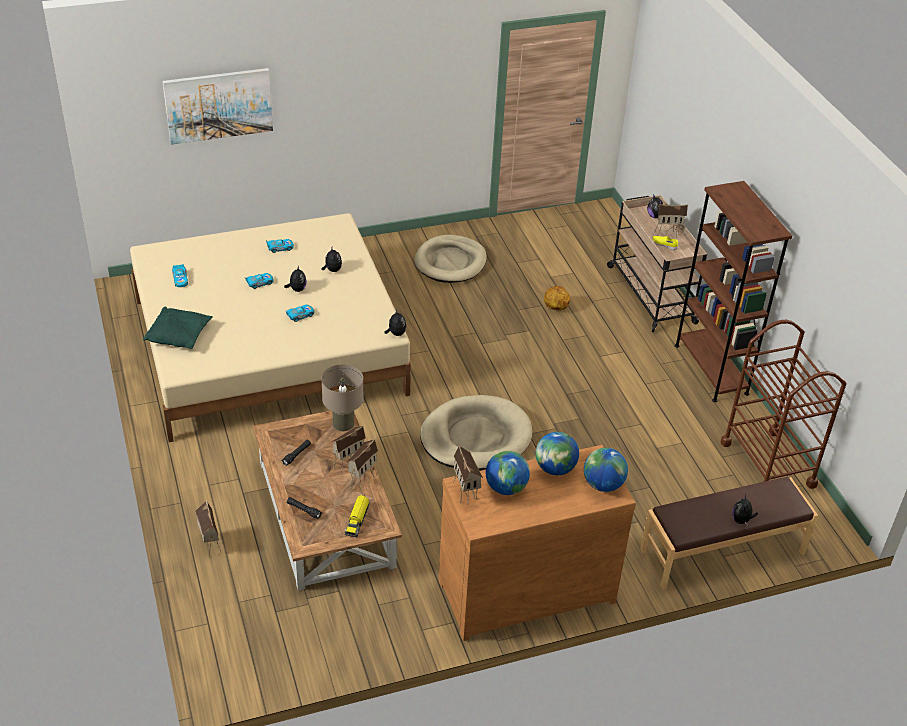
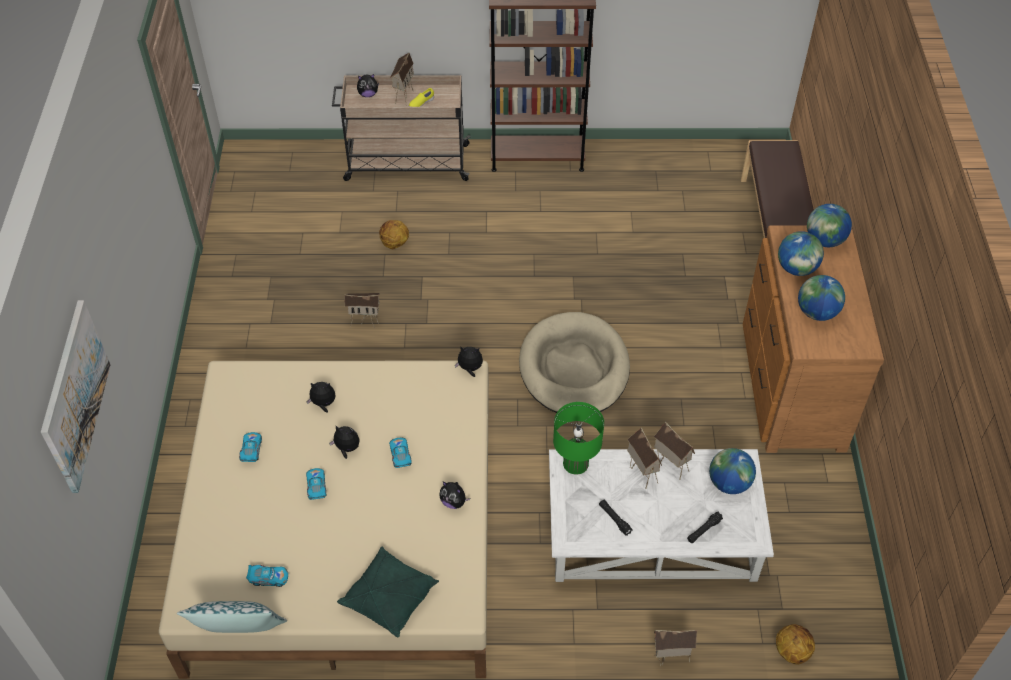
camera: 70 degrees left, 10 degrees up
(135, 278) = (240, 635): none -> pillow
(235, 623) = (791, 651): none -> basketball
(324, 513) = (650, 533): brown coffee table -> white coffee table
(343, 423) = (575, 463): beige table lamp -> green table lamp
(357, 520) = (729, 483): toy truck -> globe
(450, 262) = (269, 312): beige dog bed -> none
(466, 493) = (819, 345): toy house -> toy house (365, 321)
(741, 520) = (799, 188): plush toy -> plush toy (454, 502)
(767, 464) = (675, 164): brown cart -> none

